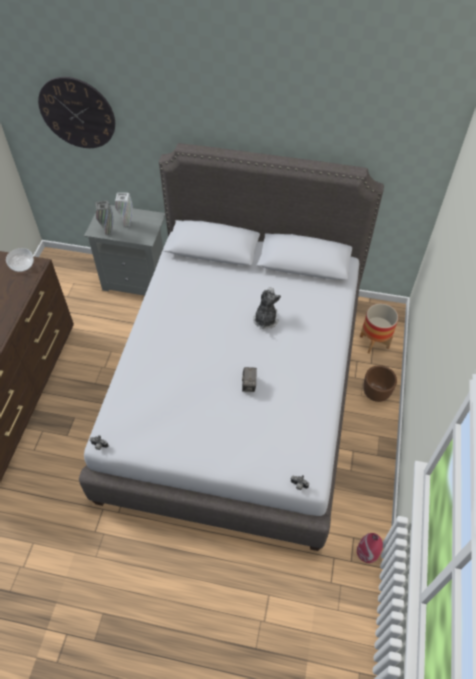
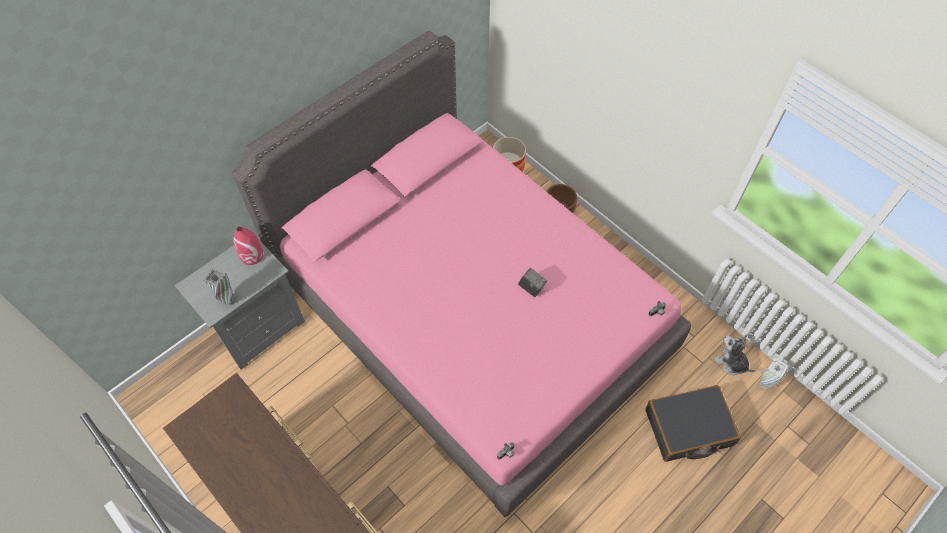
camera: 55 degrees left, 5 degrees up
(22, 265) = (218, 406): bowl -> none
(77, 113) = (112, 205): wall clock -> none
(127, 224) = (233, 276): white vase -> white vase (763, 384)
(237, 390) = (471, 317): grey bed -> pink bed
(260, 603) = (688, 428): none -> black suitcase
(265, 319) = (468, 230): plush toy -> plush toy (731, 363)
(367, 552) = (694, 319): red vase -> red vase (252, 255)

